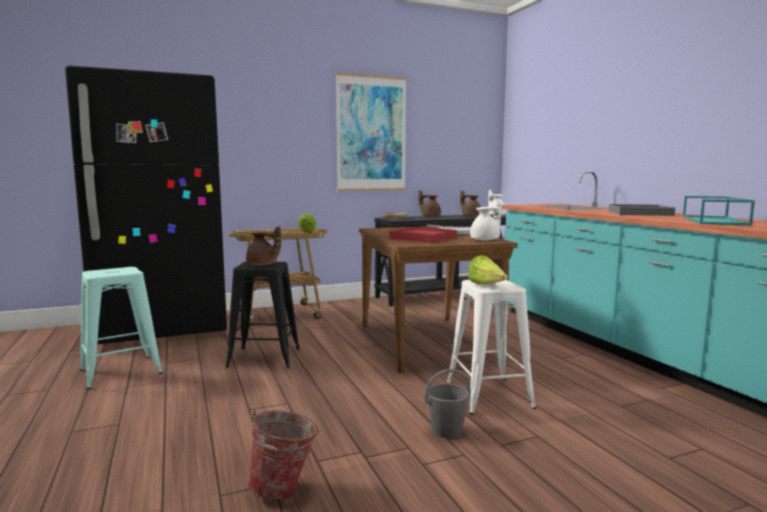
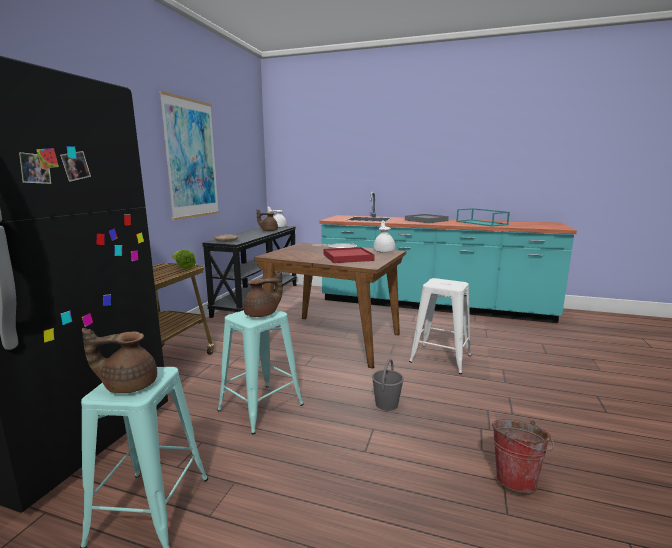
camera: 50 degrees left, 5 degrees up
(264, 358) = (261, 407): black stool -> turquoise stool
(430, 216) = (241, 235): brown teapot -> brown teapot (129, 385)
(447, 430) = (475, 389): grey bucket -> grey bucket (386, 404)
(486, 285) = (448, 285): lettuce -> none

